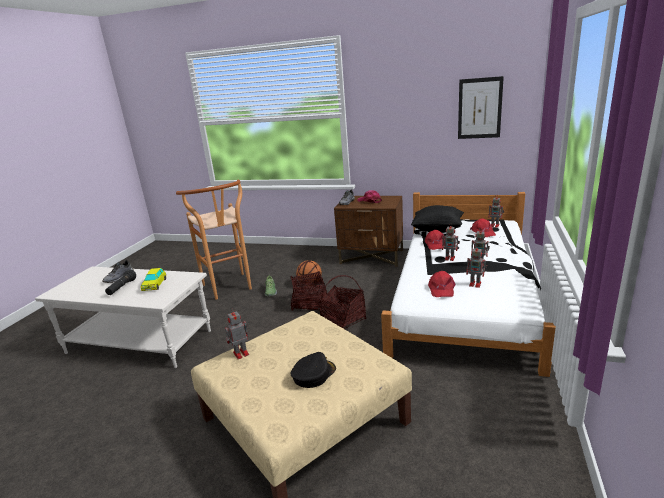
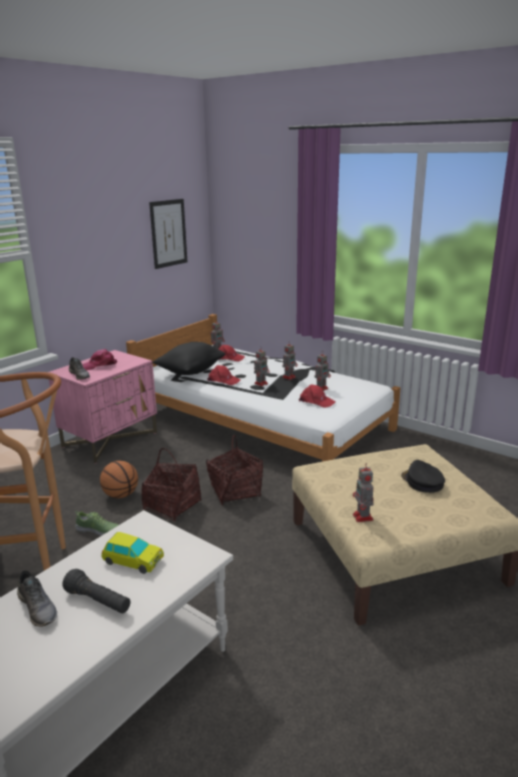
camera: 70 degrees left, 0 degrees up
(372, 257) = (110, 440): brown nightstand -> pink nightstand

